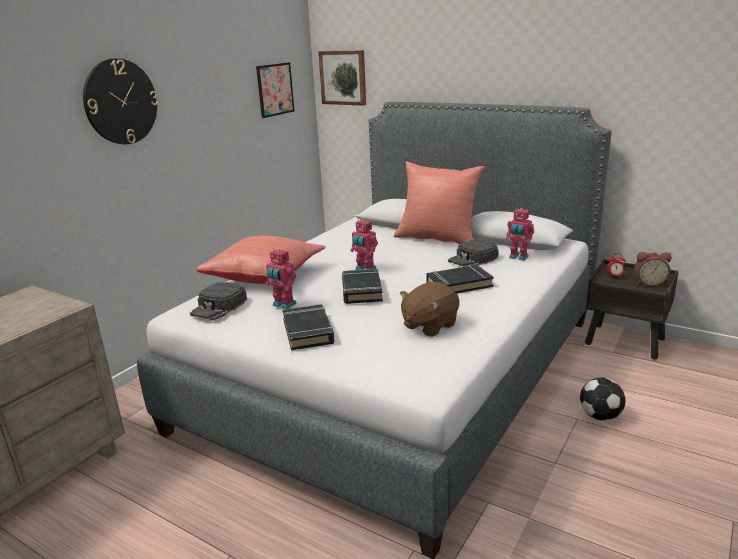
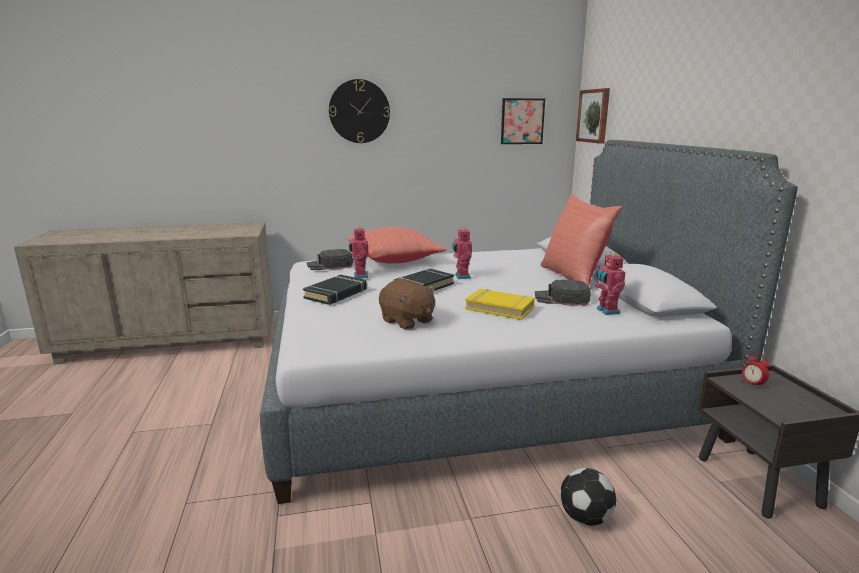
camera: 45 degrees right, 5 degrees down
(429, 325) = (407, 321): brown plush toy -> brown plush toy turned 135 degrees counterclockwise
(459, 284) = (499, 308): black book -> yellow book
(649, 282) = (788, 407): alarm clock -> none

